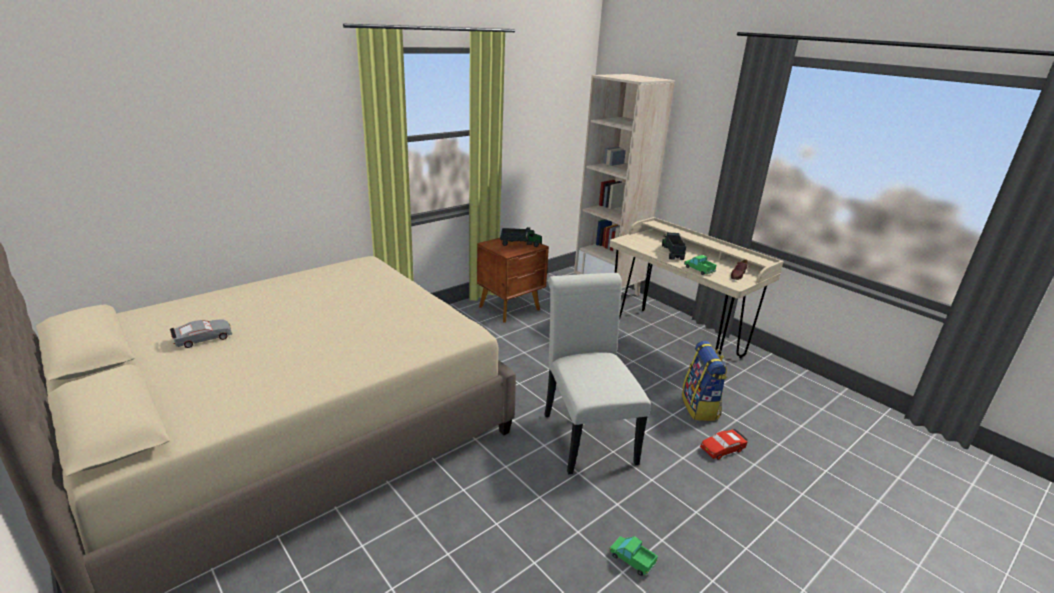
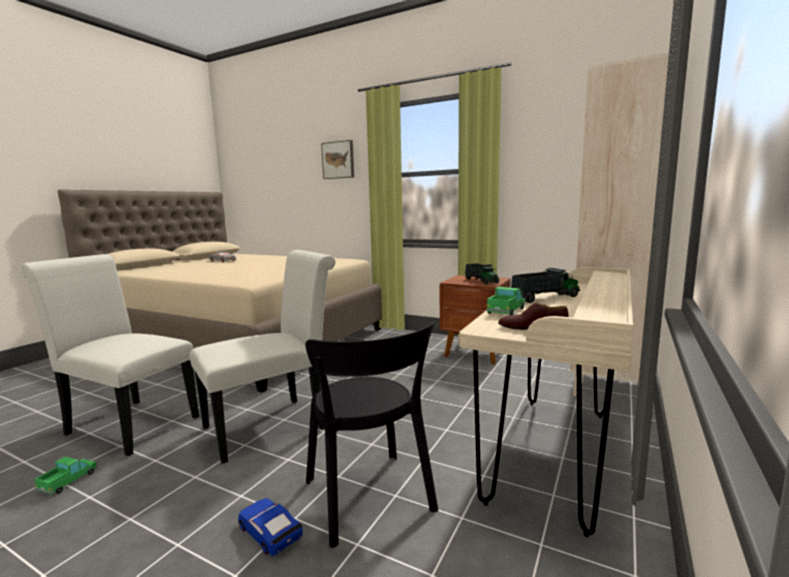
camera: 70 degrees right, 15 degrees down
(297, 122) = (338, 160): none -> picture
(529, 531) = (127, 424): none -> white chair
(700, 407) = (370, 499): backpack -> black chair
(722, 448) = (270, 533): red toy car -> blue toy car

